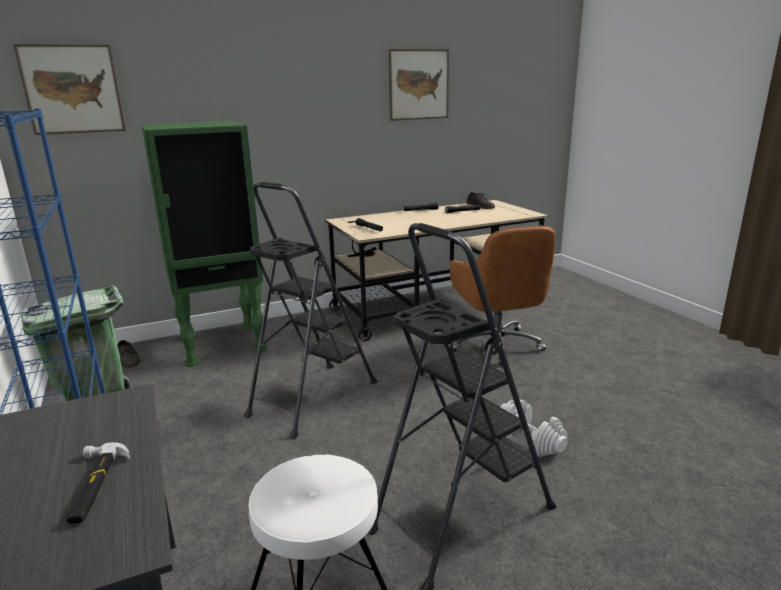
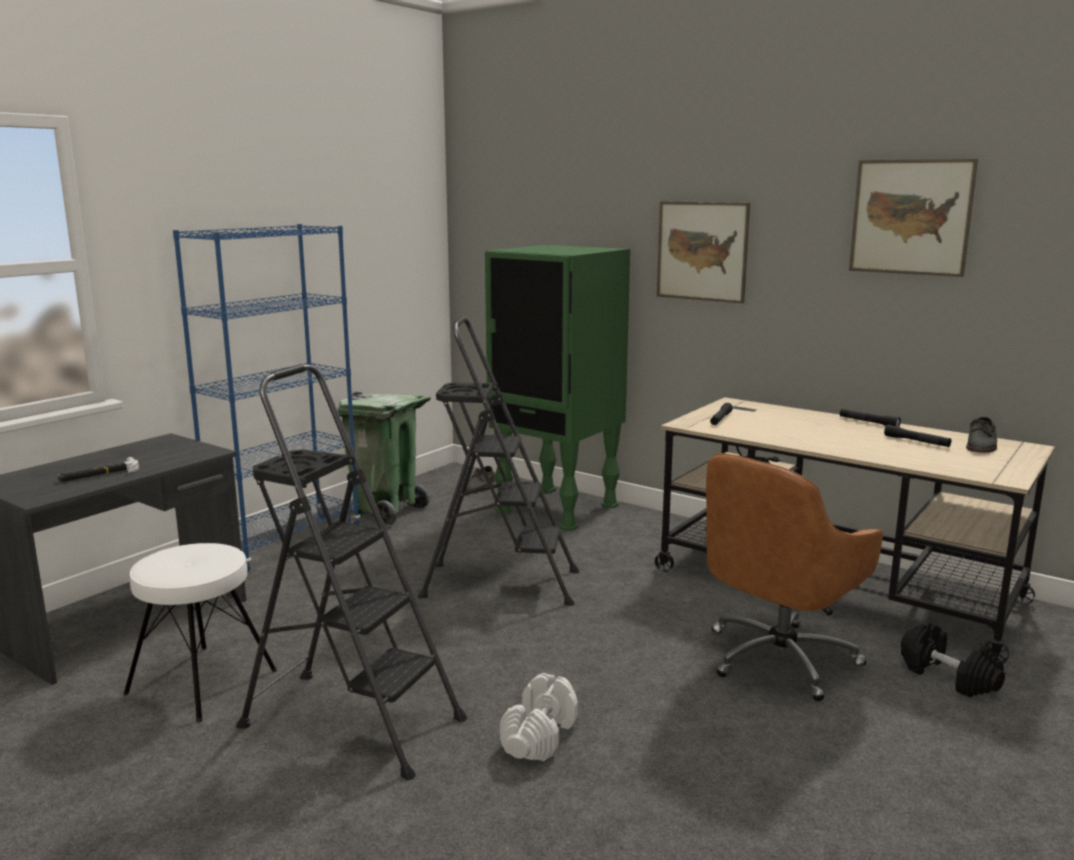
camera: 60 degrees right, 5 degrees down
(72, 89) = (502, 205): picture -> picture (702, 251)
(541, 317) = (949, 677): none -> black dumbbell

